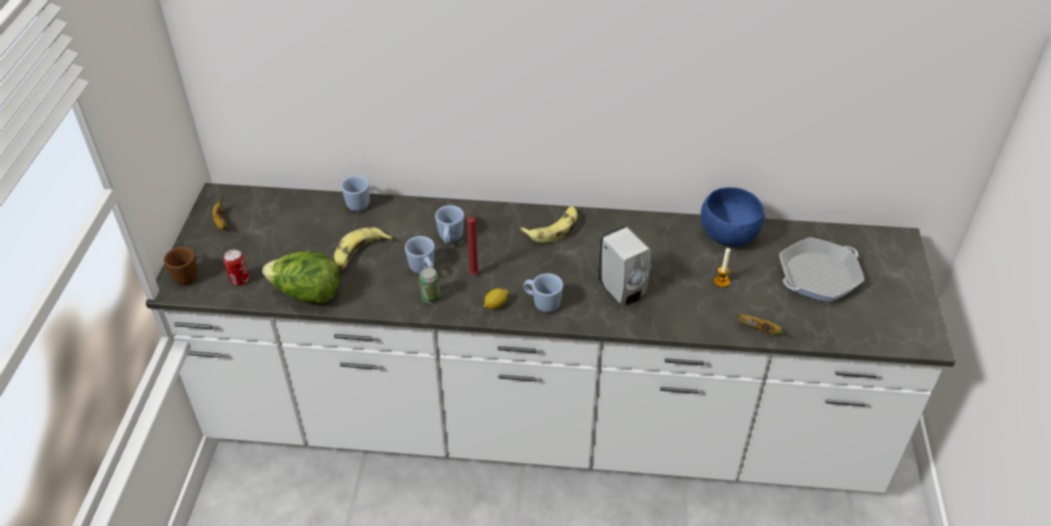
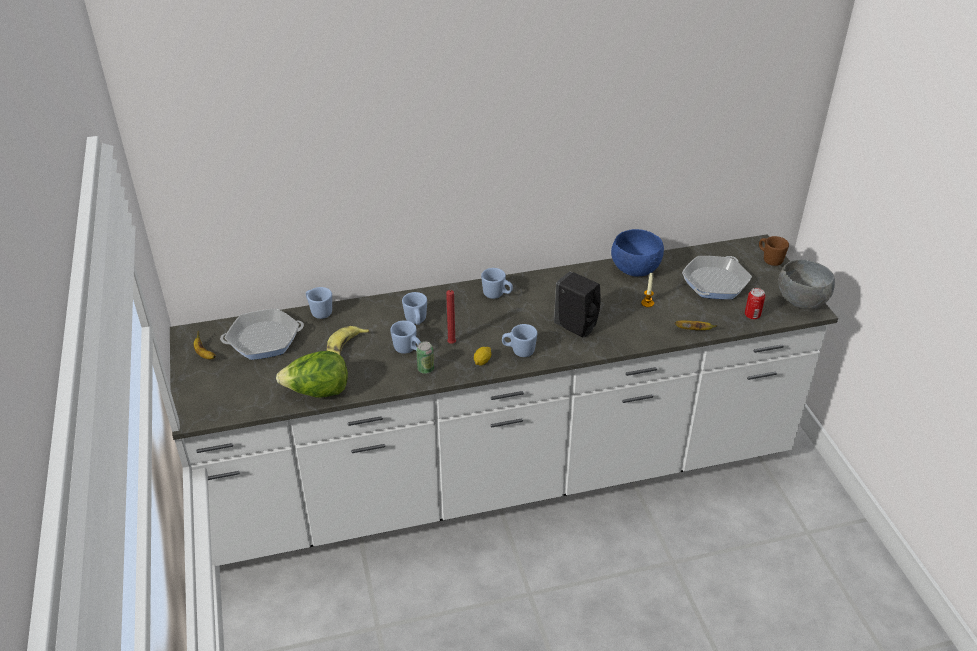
camera: 20 degrees left, 5 degrees down
(185, 274) = (197, 403): brown mug -> brown mug (769, 259)
(239, 280) = (250, 396): can -> can (752, 315)
(285, 220) = (263, 339): none -> frying pan
(553, 229) = (497, 295): banana -> blue mug
(622, 291) = (576, 328): white soap dispenser -> black soap dispenser
(916, 329) = (801, 302): none -> grey bowl

